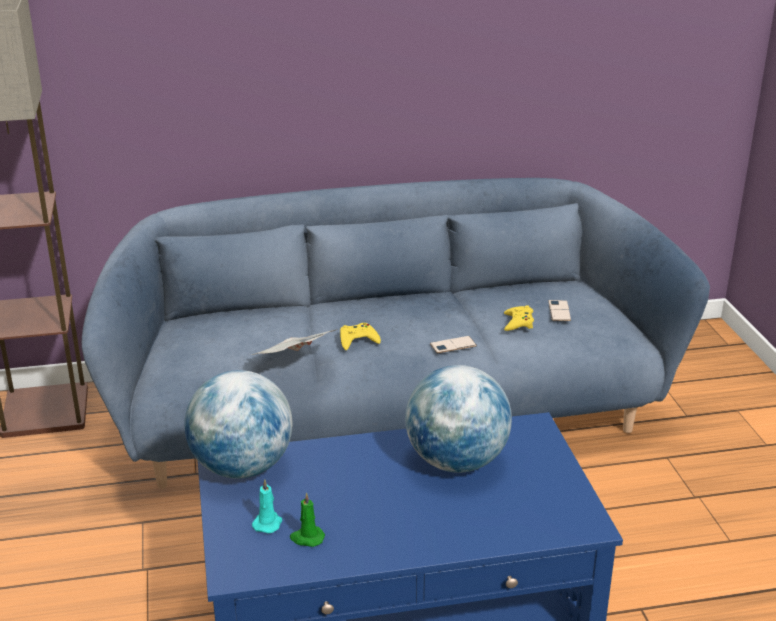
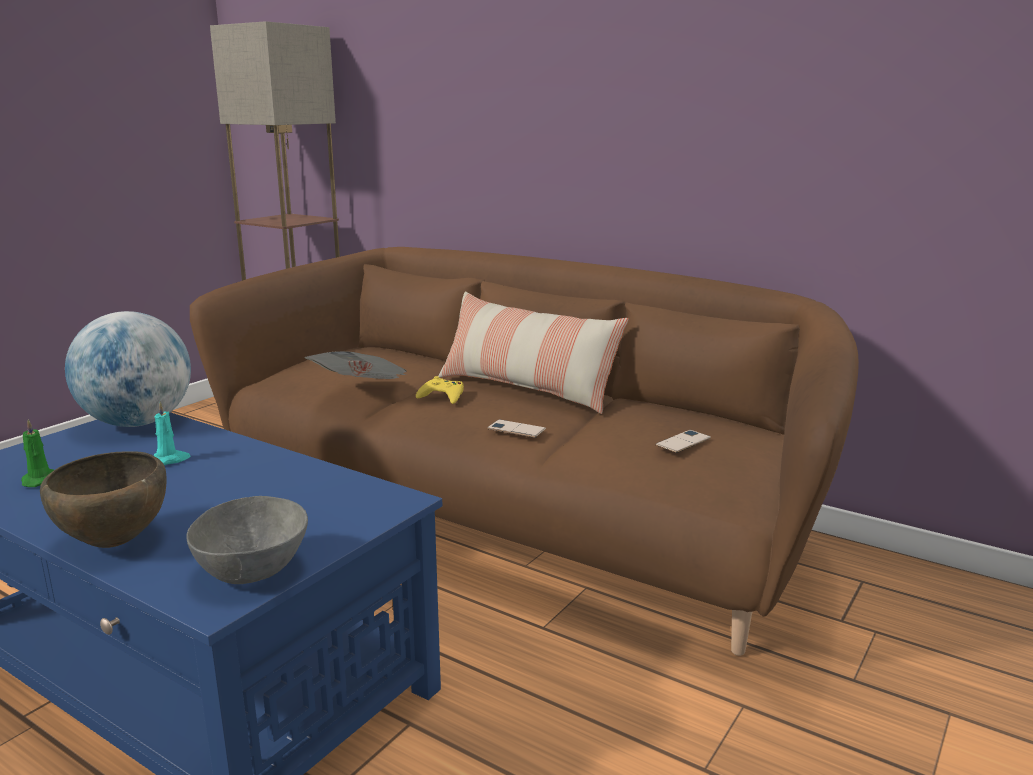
camera: 45 degrees right, 10 degrees down
(268, 523) = (52, 459): turquoise candle -> turquoise candle (170, 460)
(388, 414) = (515, 518): blue sofa -> brown sofa
(397, 308) = (527, 389): none -> pillow
(456, 462) = (263, 491): globe -> none
(465, 535) = (115, 543): none -> brown bowl
(518, 322) = (615, 435): yellow game controller -> none
(565, 501) = (254, 570): none -> grey bowl

